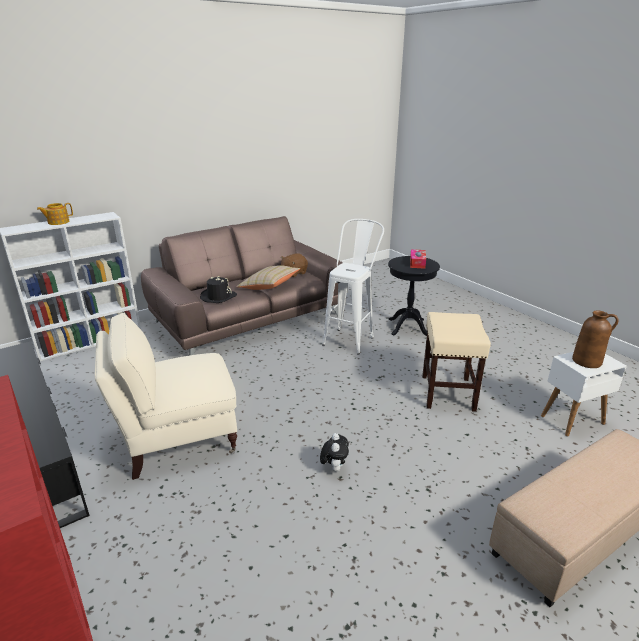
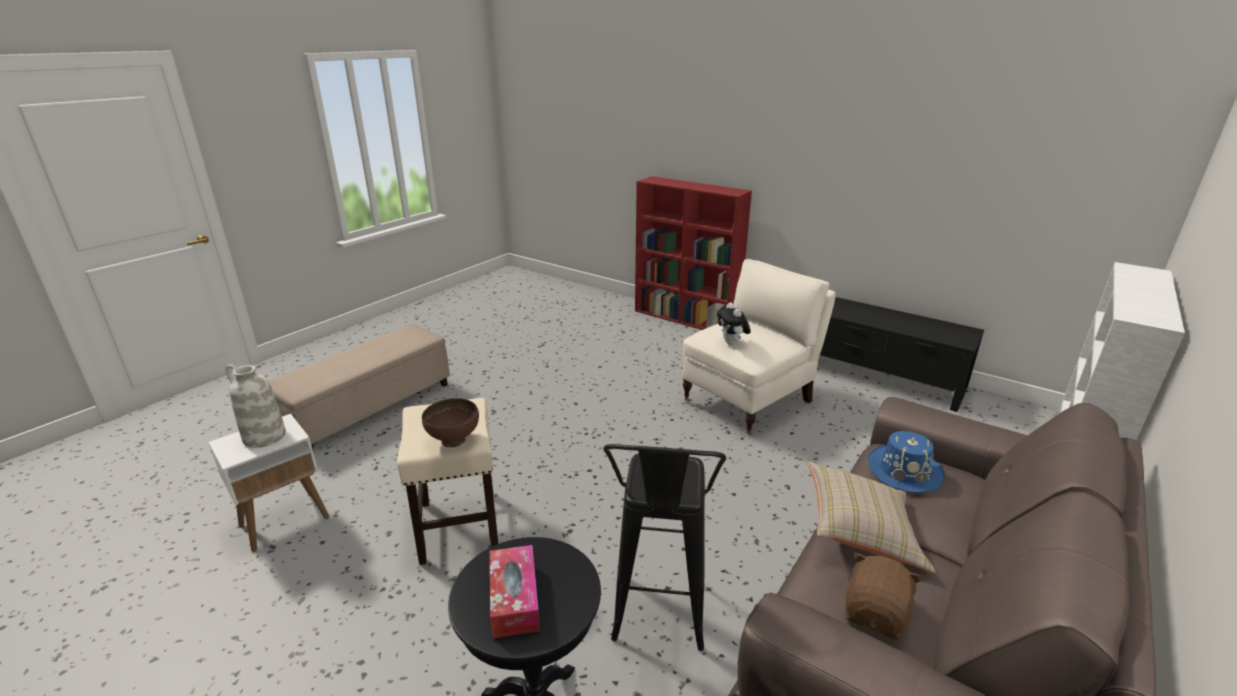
camera: 160 degrees right, 0 degrees up
(58, 222) = (1149, 291): teapot -> none
(218, 297) = (904, 470): black hat -> blue hat
(334, 468) = (584, 409): plush toy -> plush toy (732, 343)
(351, 338) = (658, 626): white stool -> black stool
(449, 316) = (454, 440): none -> brown bowl
(587, 361) = (263, 437): brown vase -> white vase

